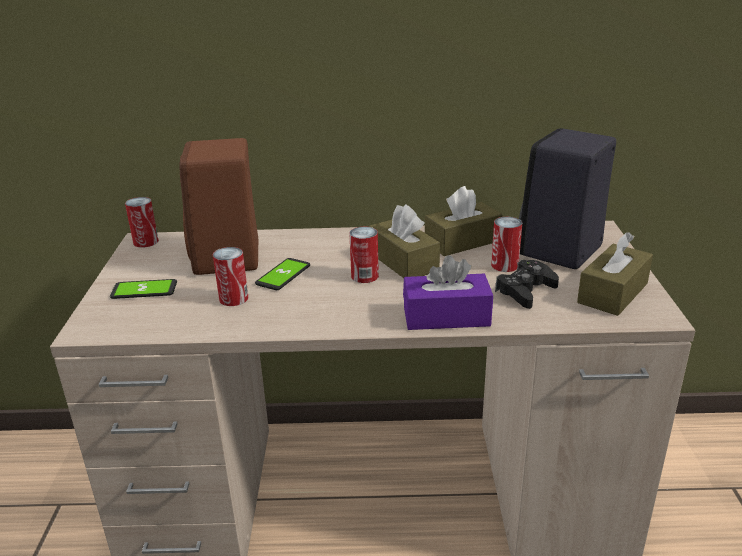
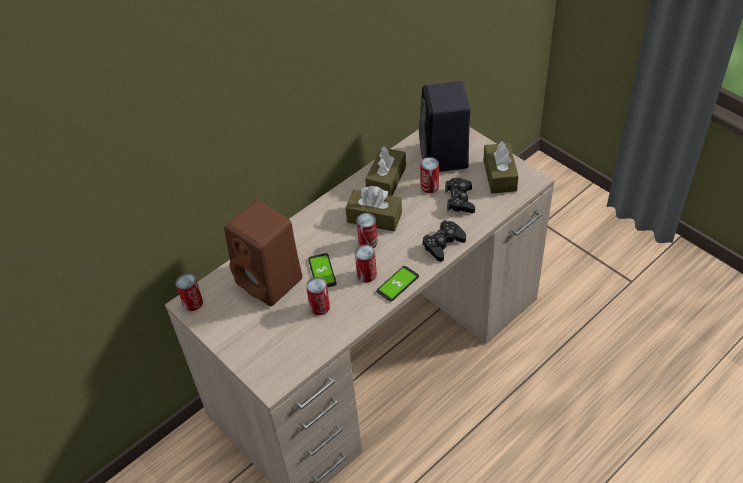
camera: 40 degrees left, 20 degrees up
(144, 290) = (258, 337): phone -> phone (397, 284)
(321, 298) = (366, 274): none -> can
(446, 316) = (443, 244): purple tissue box -> black game controller

